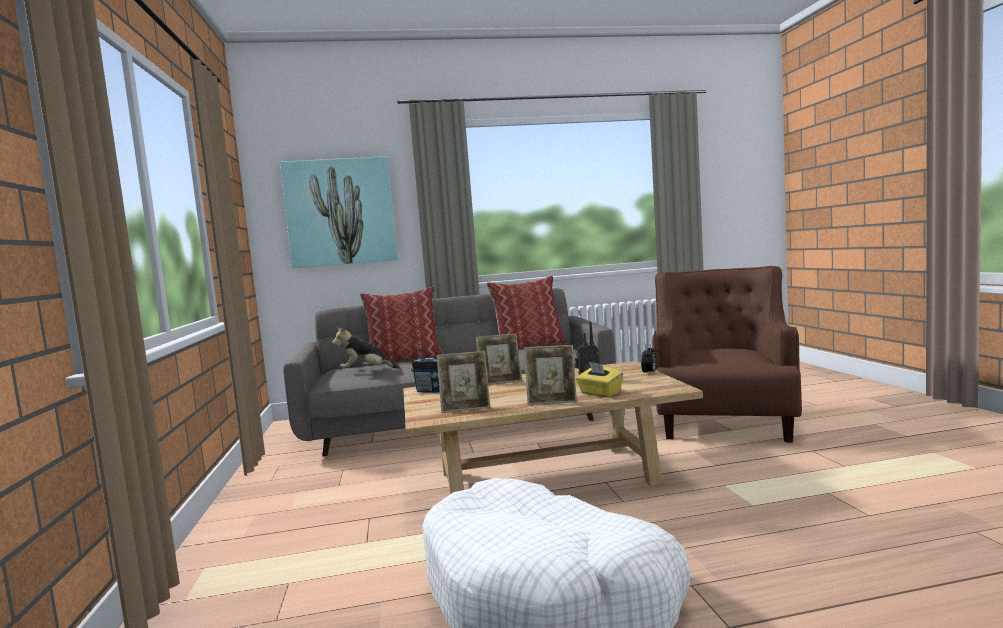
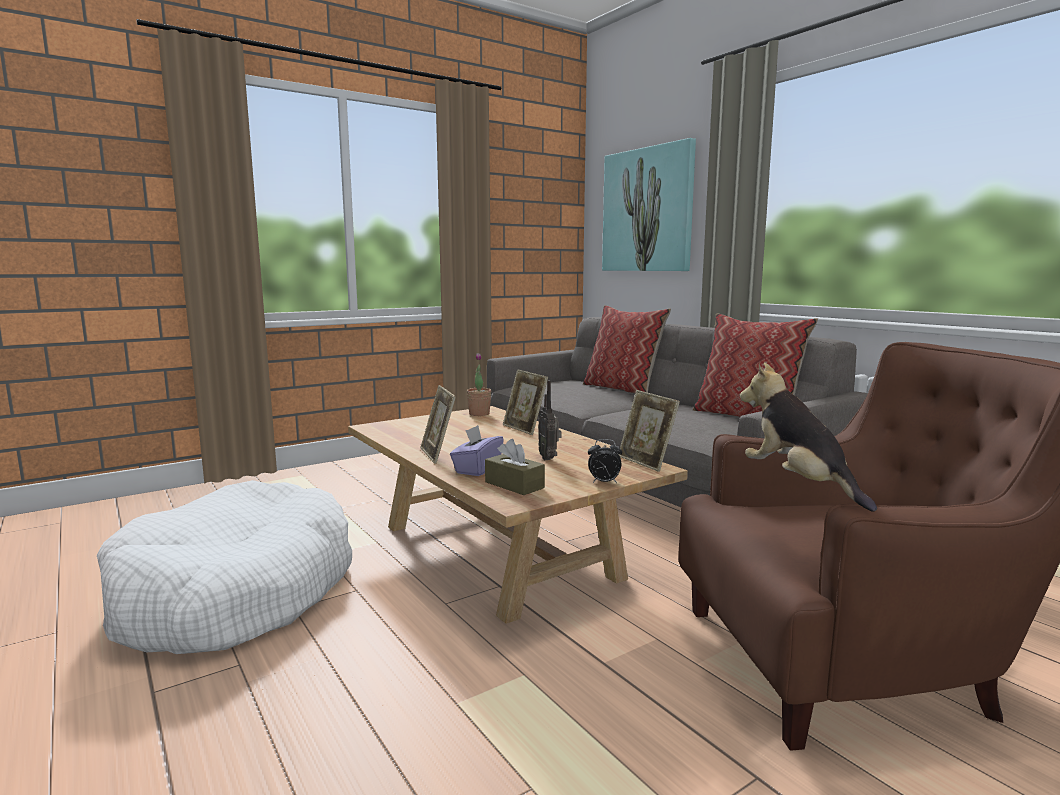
camera: 65 degrees right, 5 degrees up
(366, 371) = (556, 387): plush toy -> plush toy (798, 484)
(430, 391) = (479, 414): radio -> potted plant
(465, 408) = (411, 431): picture frame -> picture frame (646, 462)
(600, 393) = (477, 469): yellow tissue box -> purple tissue box
(643, 387) = (514, 485): none -> brown tissue box

